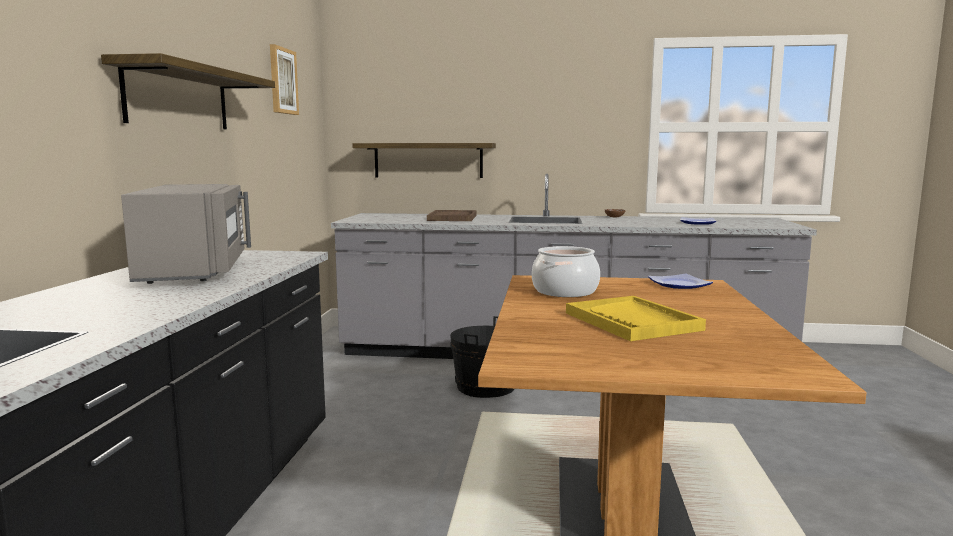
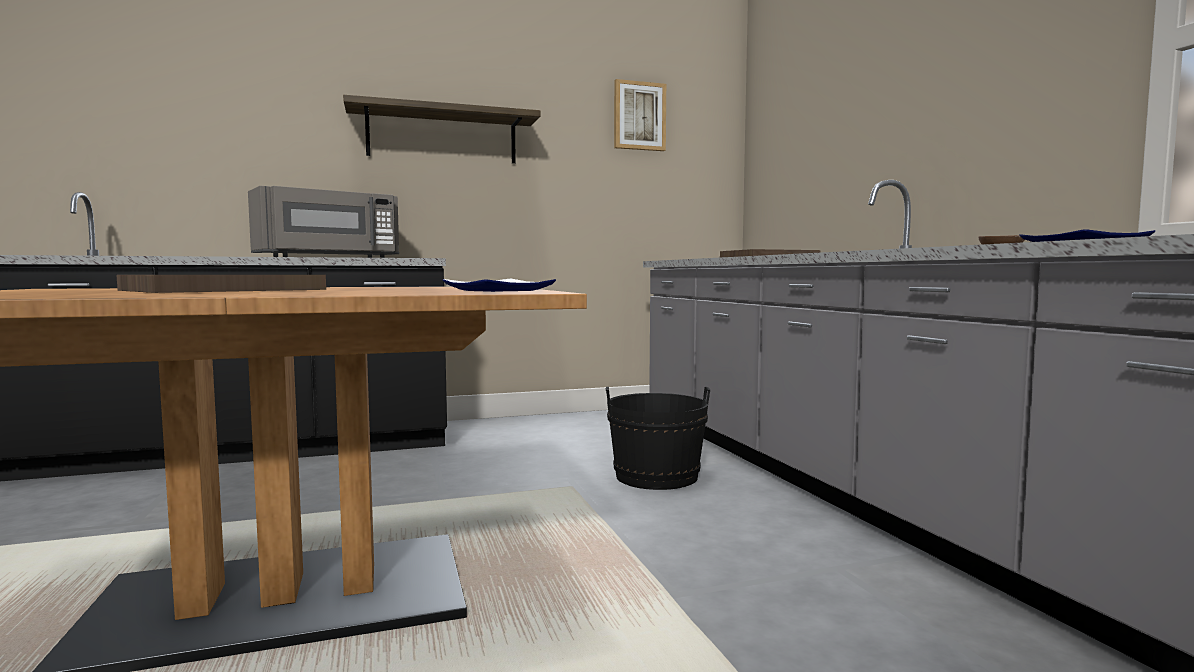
camera: 65 degrees right, 5 degrees down
(428, 160) = (818, 189): shelf -> none
(565, 291) = (407, 287): cooking pot -> none
(632, 321) = (224, 290): yellow tray -> brown tray

